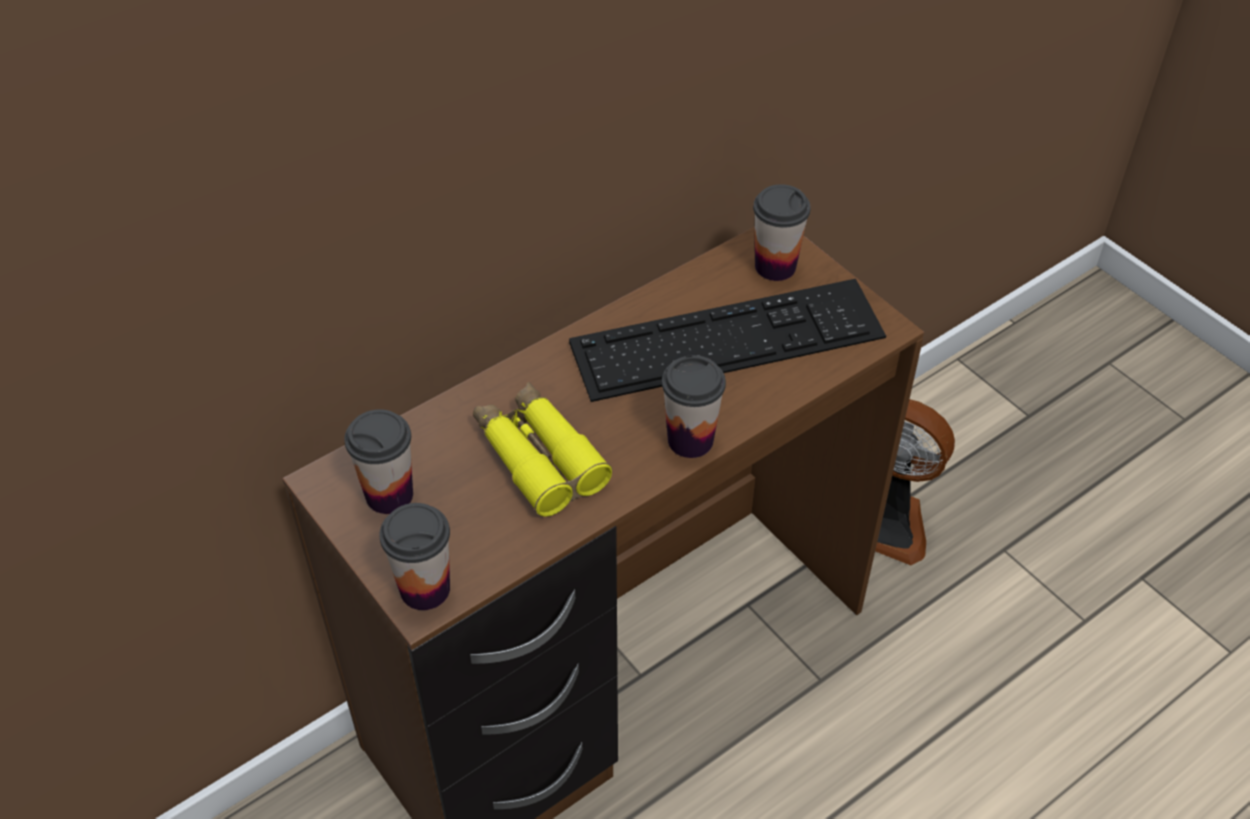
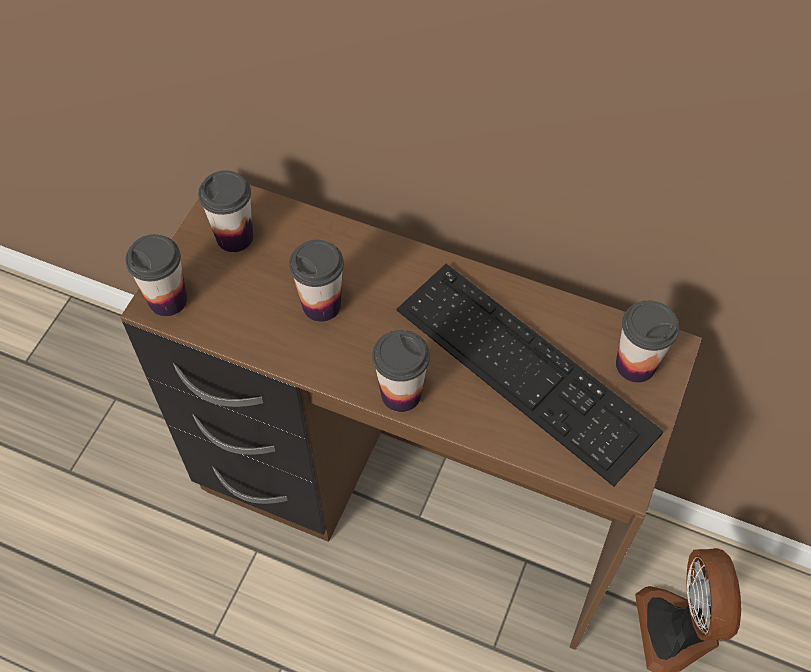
camera: 60 degrees right, 10 degrees up
(539, 457) = (321, 305): yellow binoculars -> cup

